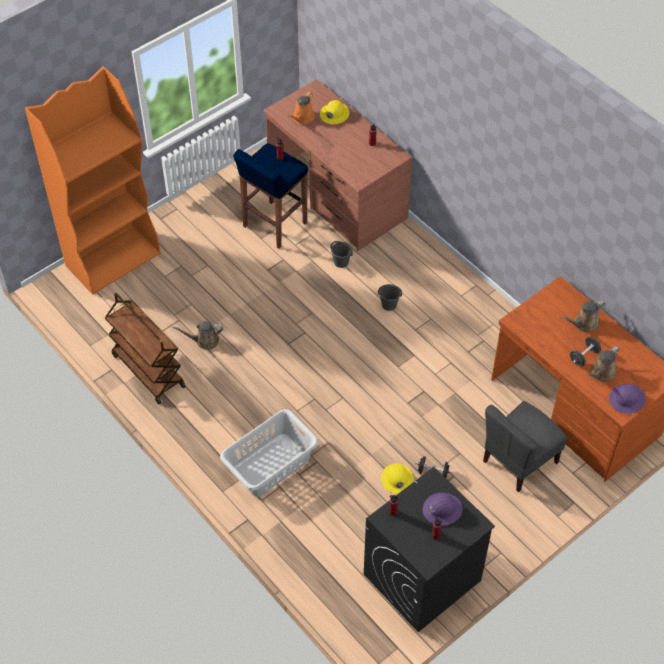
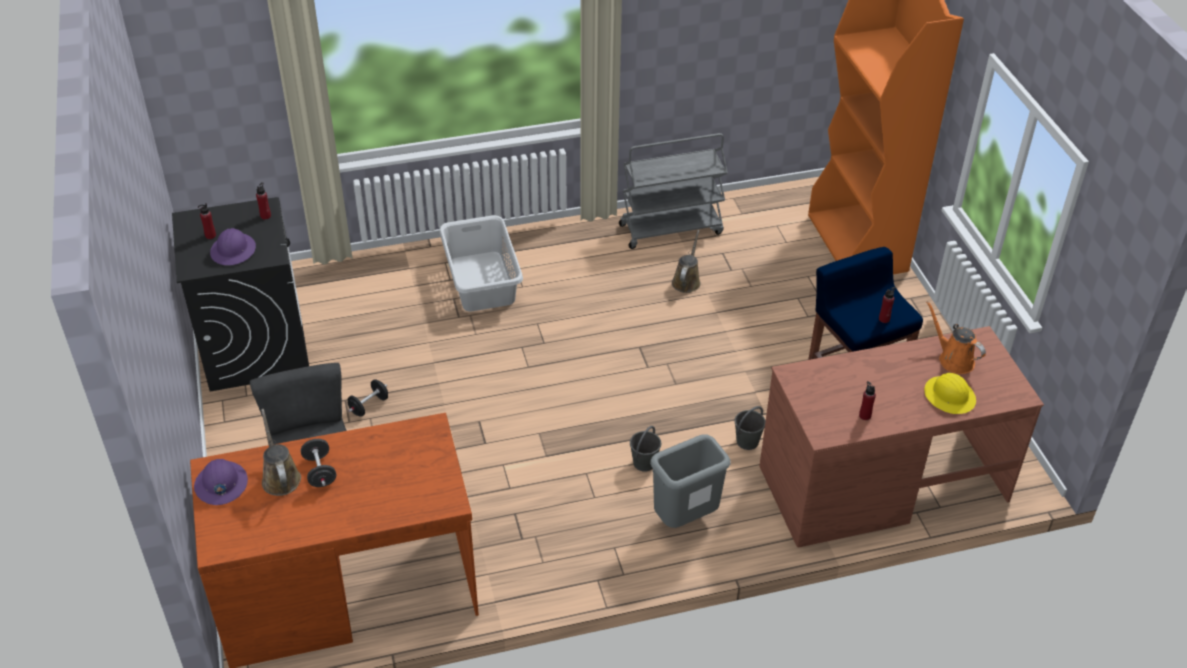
camera: 115 degrees right, 10 degrees down
(147, 370) = (671, 229): brown cart -> grey cart
(397, 479) = (384, 372): yellow hard hat -> none
(419, 271) = (685, 518): none -> grey trash can
(584, 324) = (370, 498): brown watering can -> none

